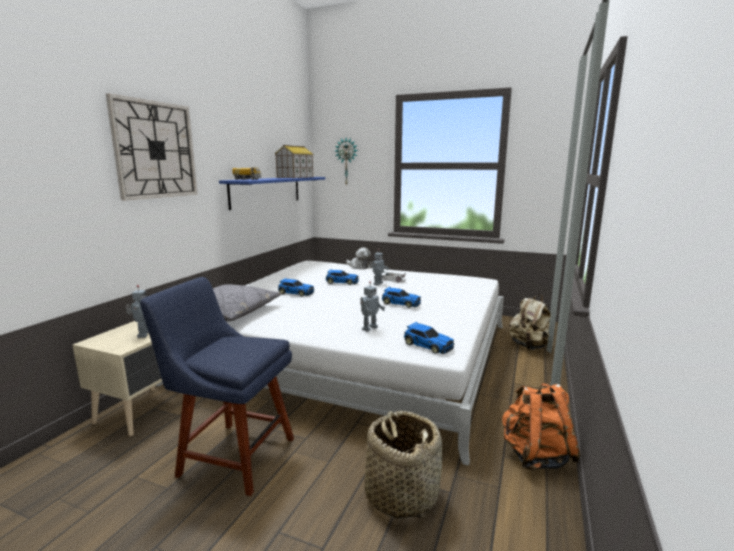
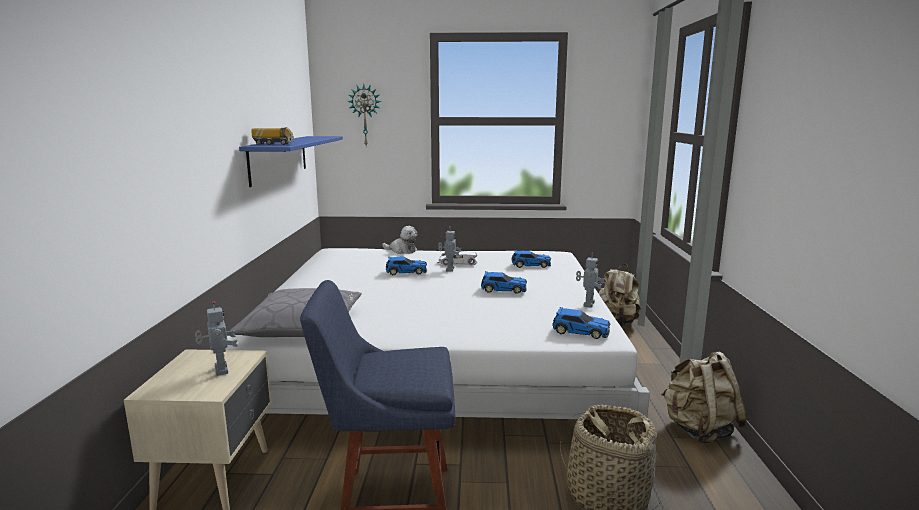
camera: 20 degrees left, 0 degrees up
(155, 150) = (182, 108): wall clock -> none
(295, 177) = (312, 138): toy house -> none
(295, 293) = (362, 291): toy car -> toy car (530, 265)
(369, 328) = (498, 322): toy robot -> toy robot (588, 304)
(535, 456) = (699, 430): orange backpack -> beige backpack

